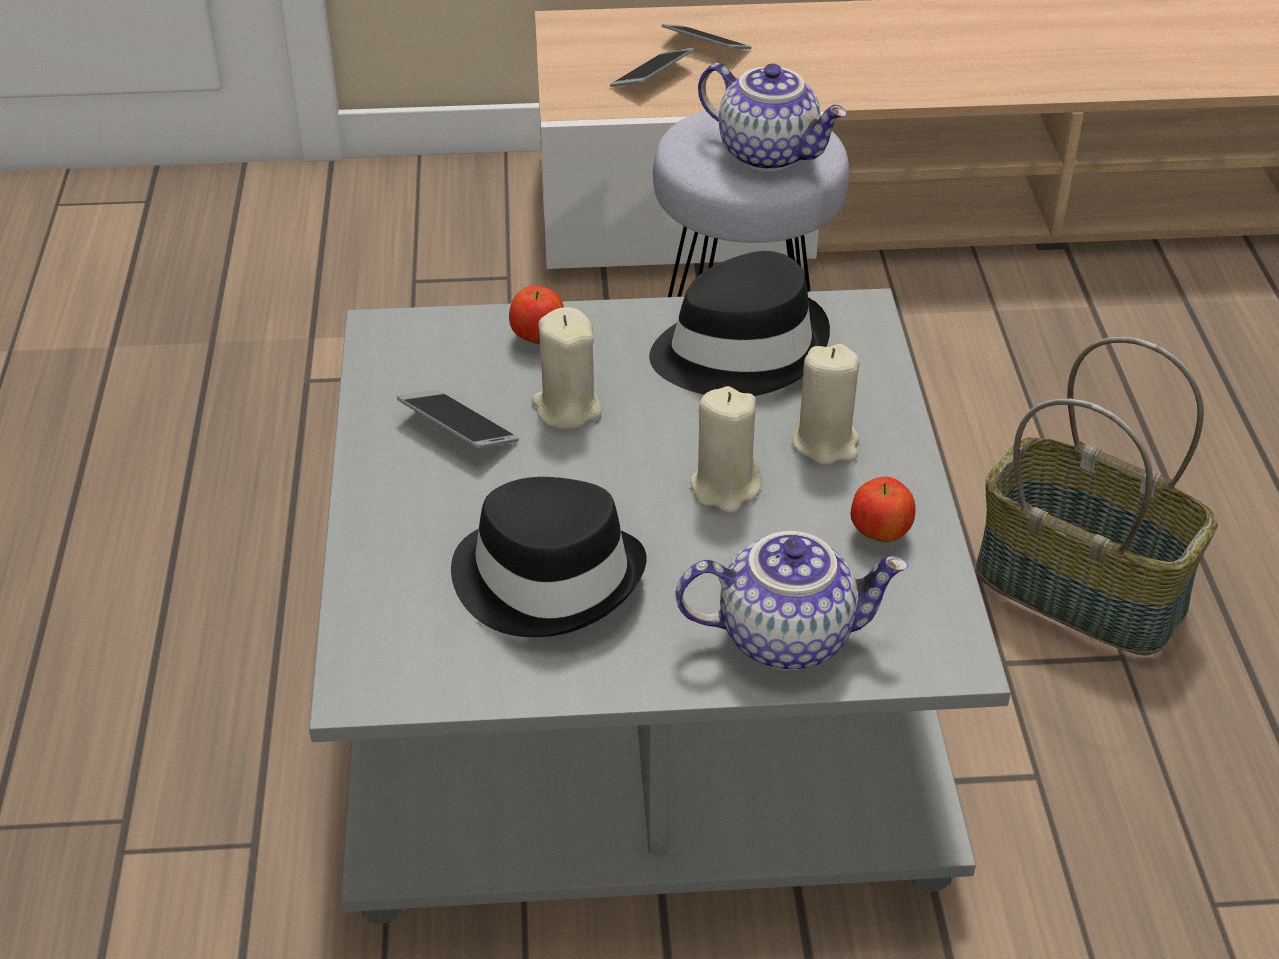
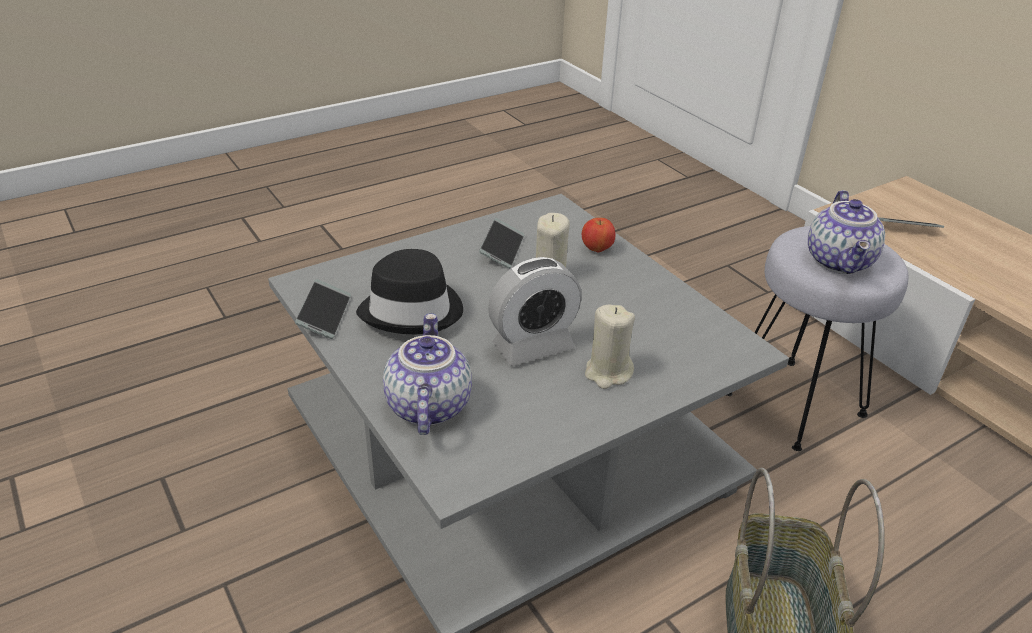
camera: 60 degrees right, 5 degrees down
(706, 46) = (967, 236): phone -> phone (324, 315)
(725, 488) = (533, 346): beige candle -> alarm clock
(739, 350) = (659, 316): black hat -> none
(787, 635) = (426, 406): teapot -> teapot turned 150 degrees counterclockwise
(880, 534) = (543, 418): apple -> none

